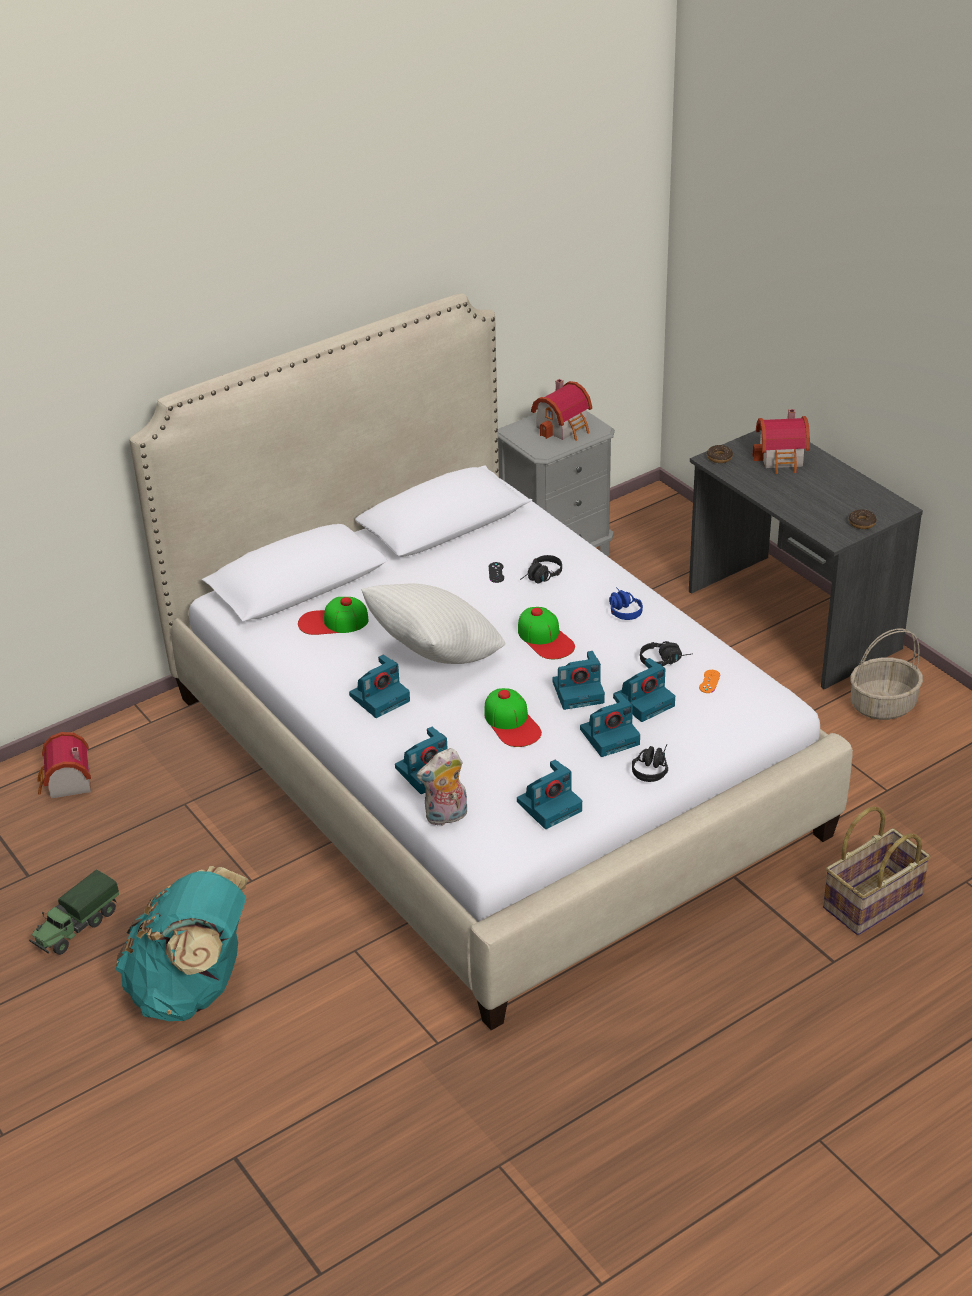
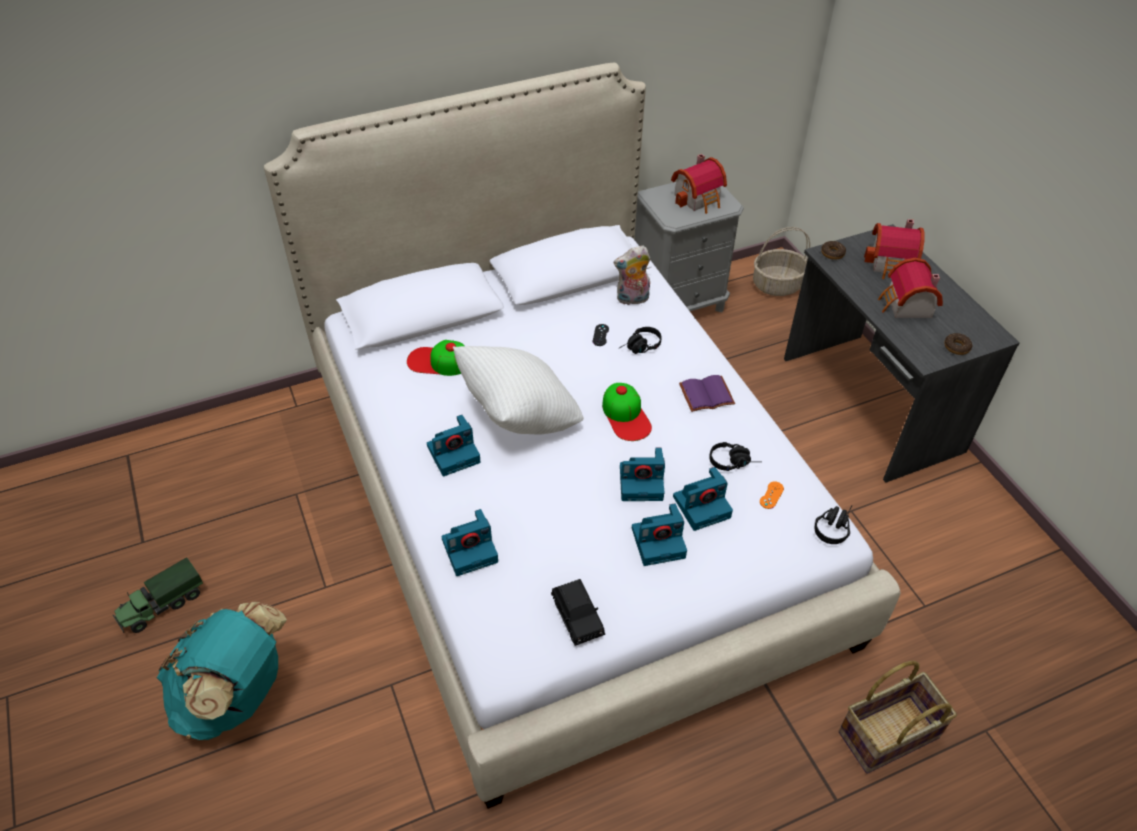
camera: 10 degrees right, 10 degrees up
(66, 783) = (207, 454): toy house -> toy house (906, 306)
(446, 817) = (473, 609): plush toy -> plush toy (632, 299)
(512, 723) = (567, 508): cap -> none
(550, 805) = (577, 617): camera -> black toy car
(622, 609) = (706, 396): blue headphones -> purple book
(652, 767) = (690, 589): black headphones -> black headphones (833, 526)
(883, 704) = (937, 509): basket -> basket (777, 284)

